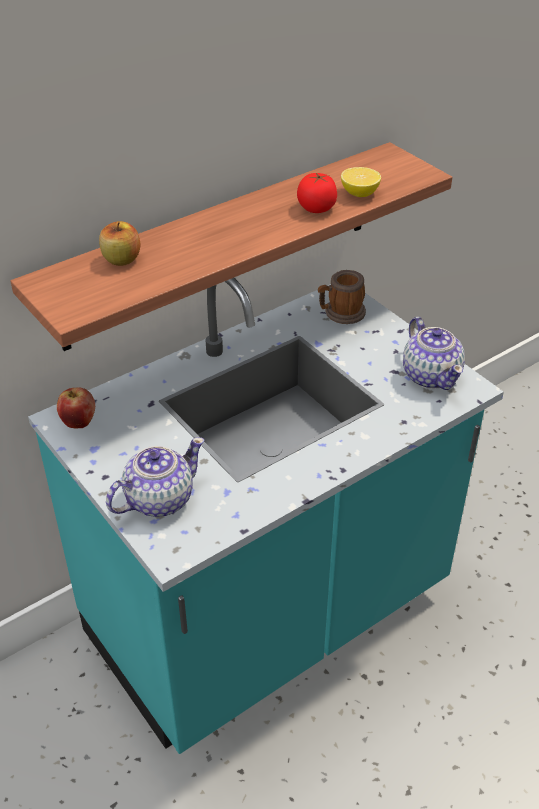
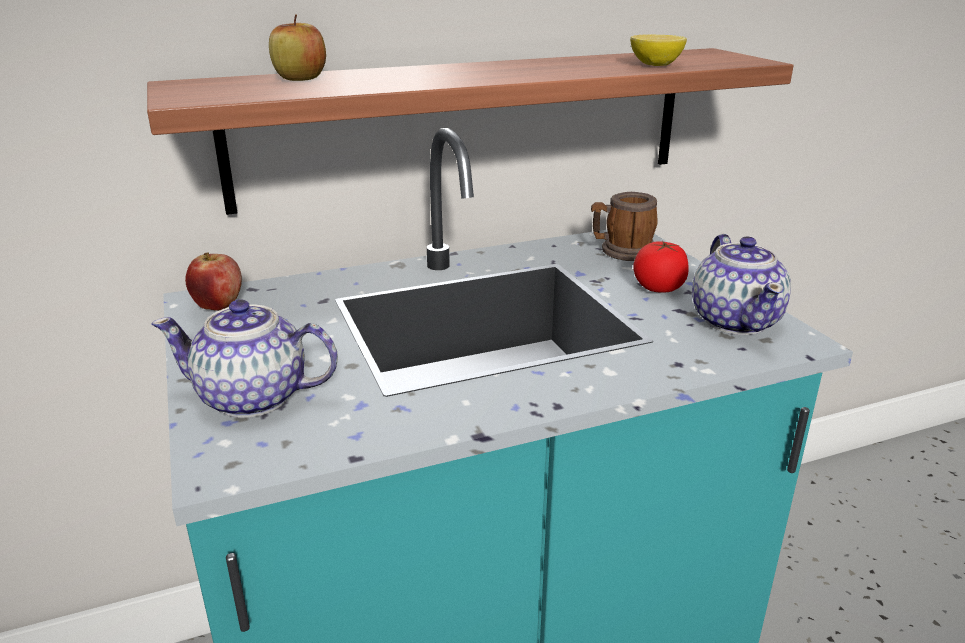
camera: 15 degrees right, 15 degrees down
(158, 499) = (254, 398): teapot -> teapot turned 150 degrees counterclockwise
(316, 208) = (589, 68): tomato -> tomato (658, 287)

